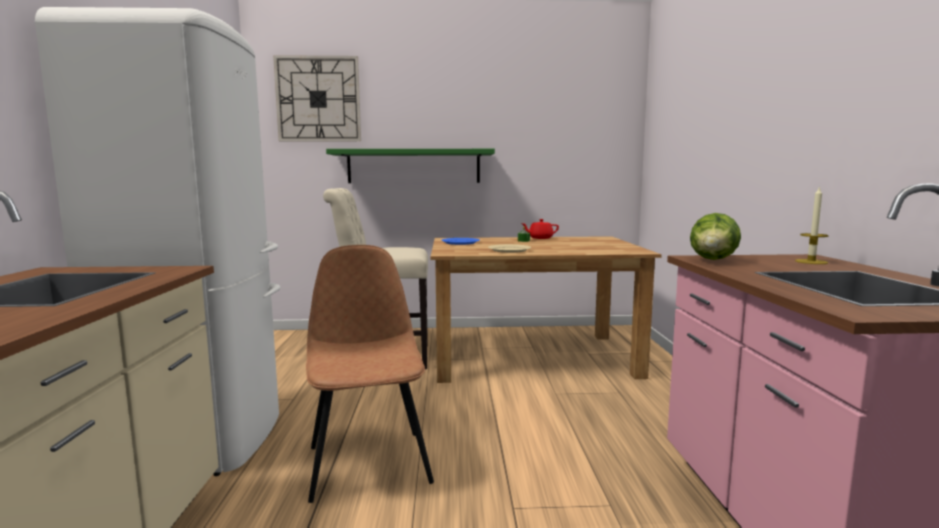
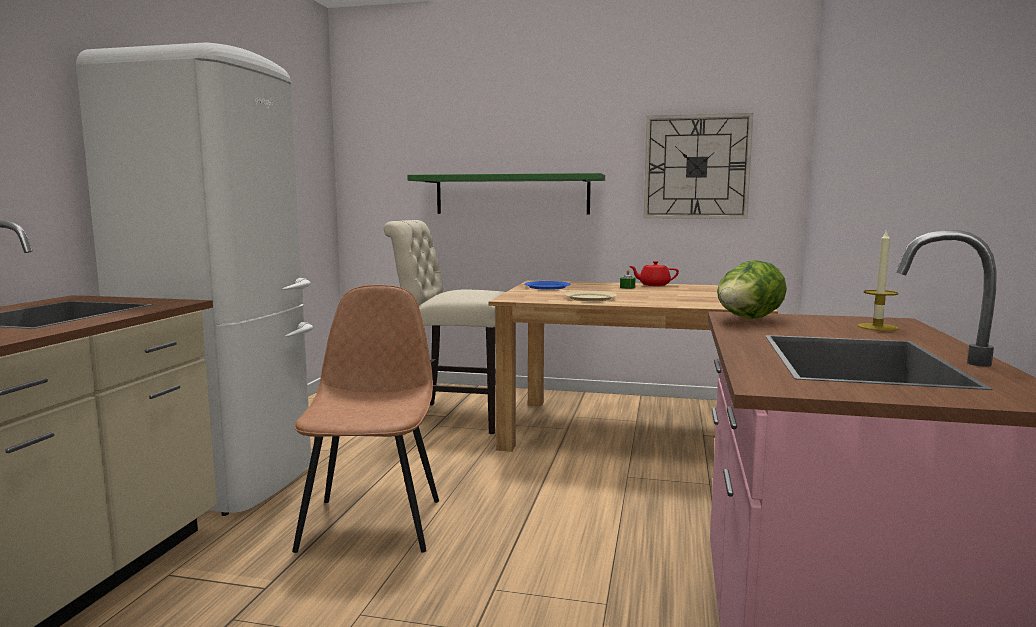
camera: 15 degrees right, 0 degrees up
(318, 99) = (407, 117): wall clock -> wall clock (696, 167)

